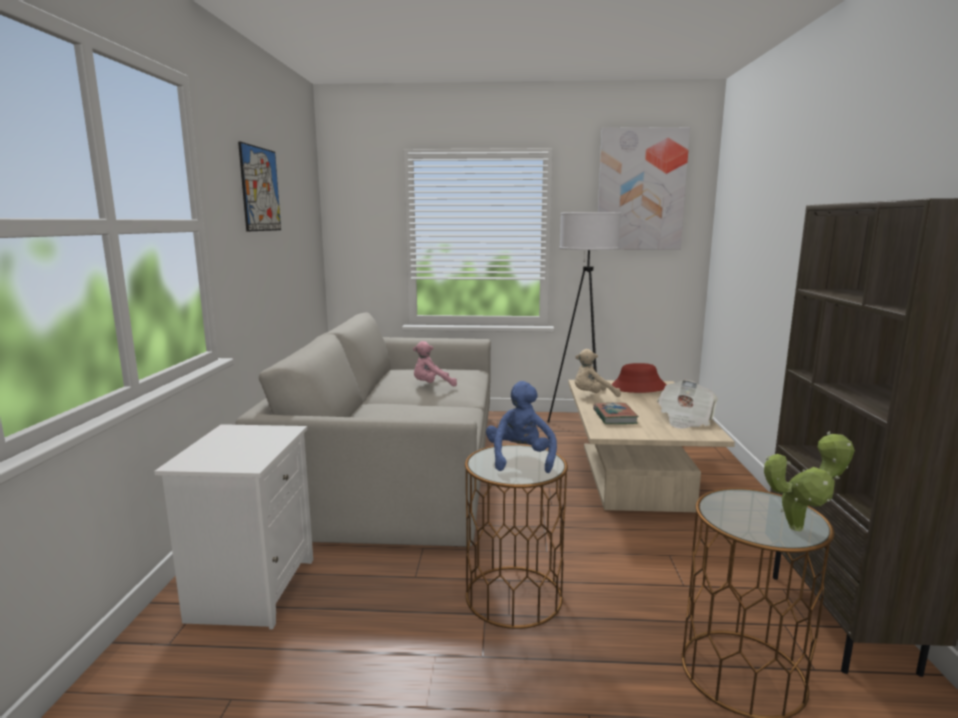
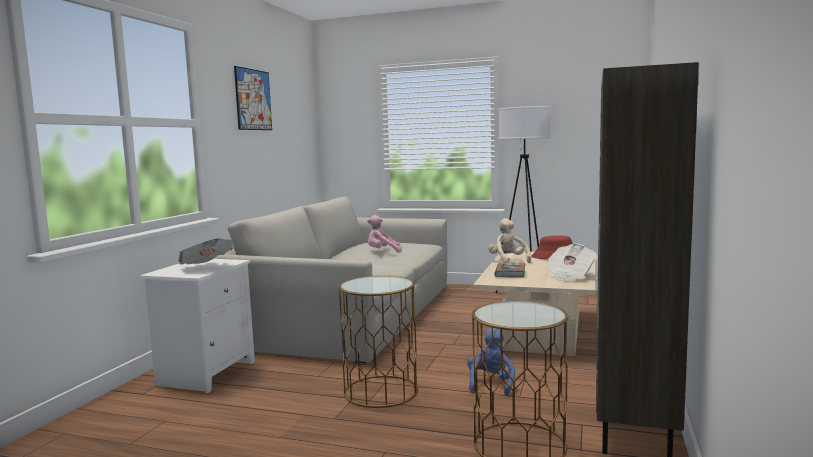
camera: 15 degrees right, 5 degrees down
(253, 446) = (206, 267): none -> newspaper
(520, 459) = (382, 282): blue plush toy -> blue plush toy (491, 384)
(592, 396) = (508, 261): beige plush toy -> beige plush toy turned 75 degrees clockwise
(641, 190) = (577, 87): picture -> none
(800, 527) = (538, 319): potted plant -> none

